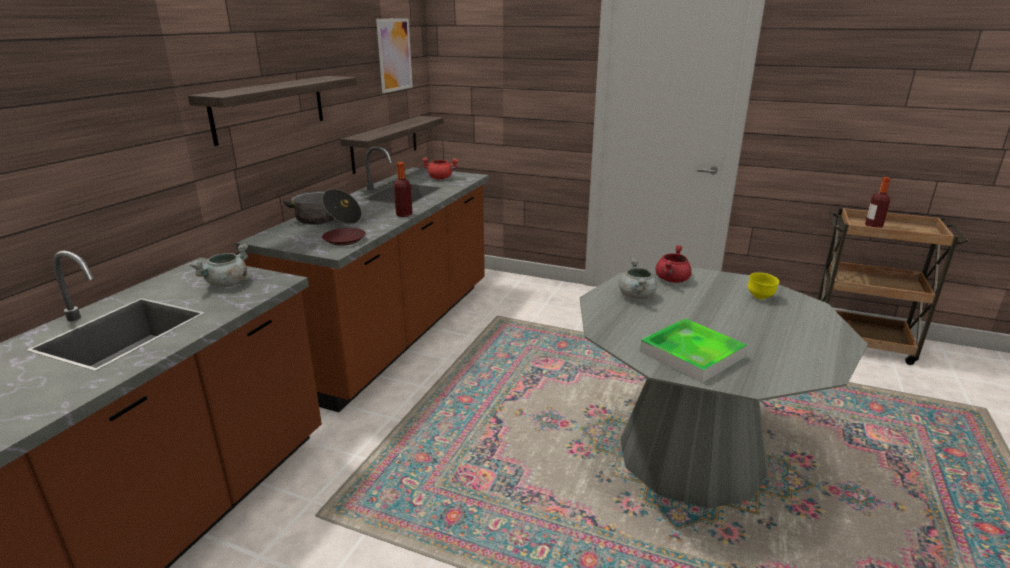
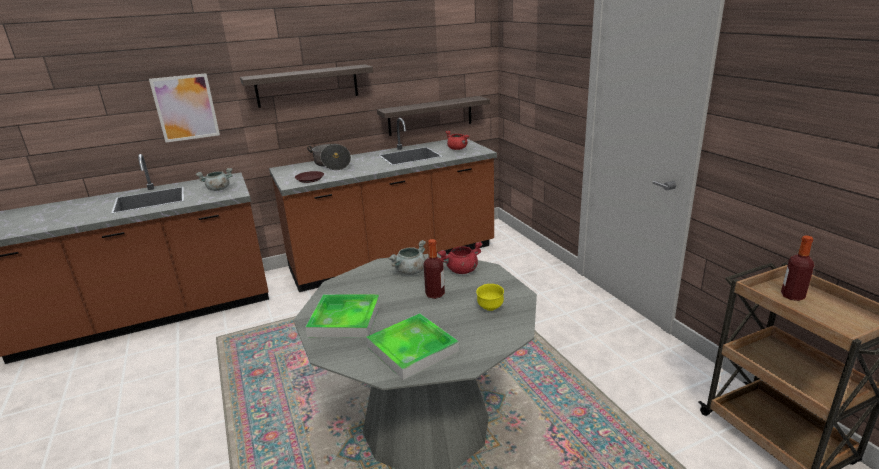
camera: 45 degrees right, 0 degrees up
(394, 55) = (448, 47): picture -> picture (185, 108)
(404, 214) = (373, 170): bottle -> bottle (435, 294)
(792, 348) = (412, 349): none -> tray

